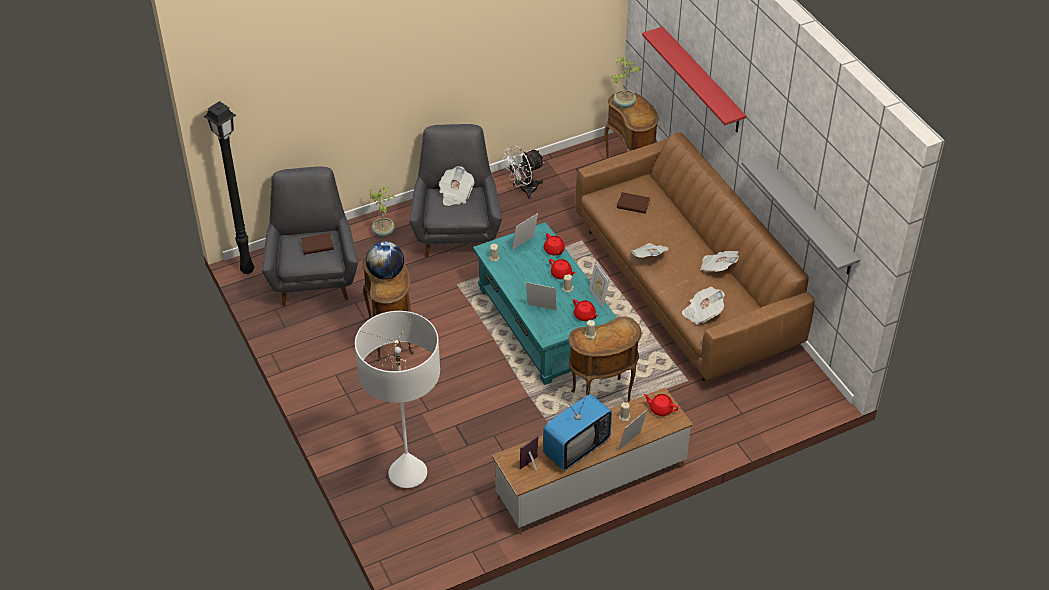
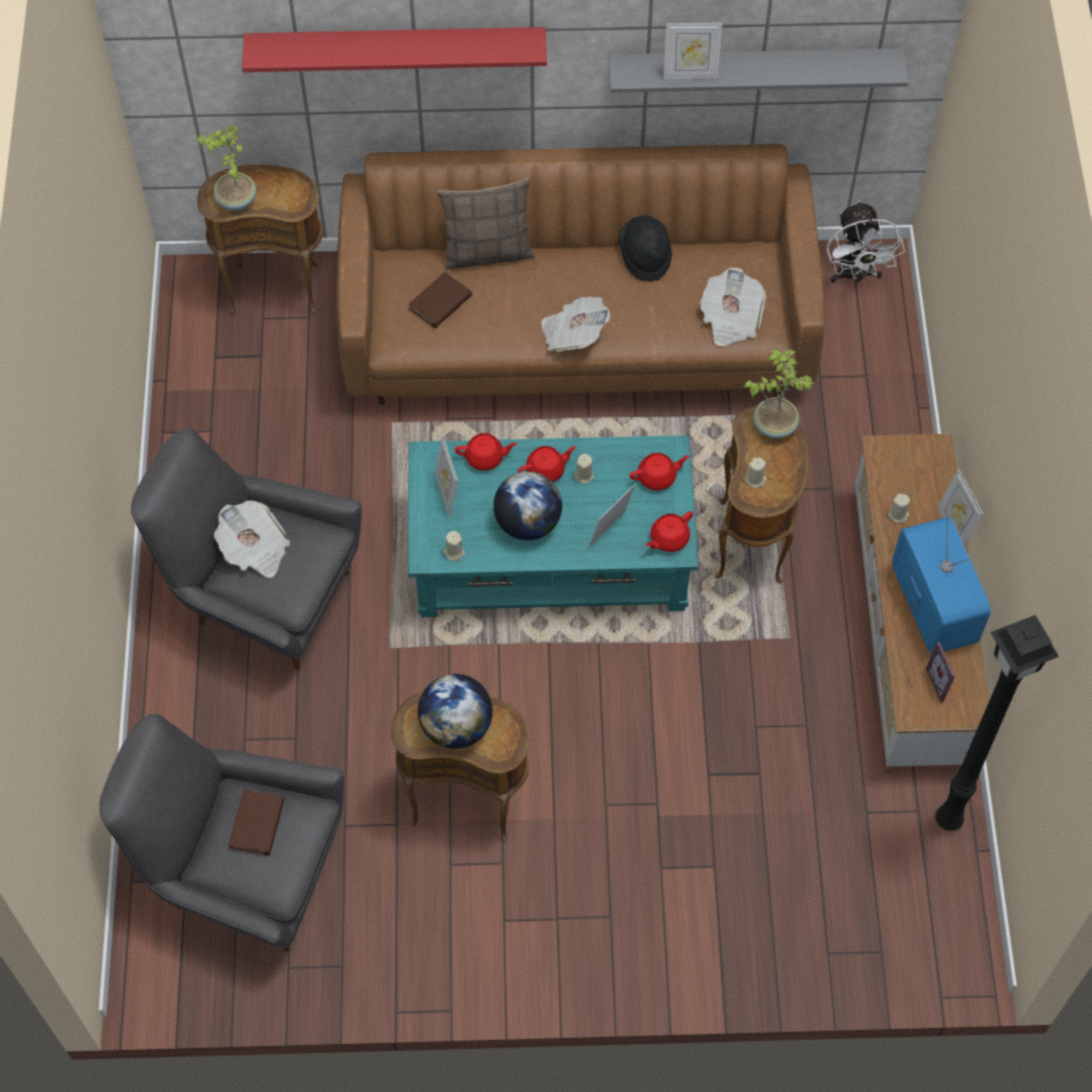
camera: 65 degrees left, 15 degrees up
(246, 270) = (156, 985): black floor lamp -> black floor lamp (947, 822)
(384, 232) = (193, 713): potted plant -> potted plant (774, 425)
(408, 475) = (783, 887): white floor lamp -> none
(524, 189) = (219, 454): white fan -> white fan (855, 275)
(527, 278) = (527, 523): none -> globe
(598, 297) = (626, 441): picture frame -> picture frame (690, 74)
(660, 409) = (904, 461): red teapot -> red teapot (668, 538)
(676, 211) = (487, 252): none -> pillow
(717, 268) = (645, 256): newspaper -> black hat

